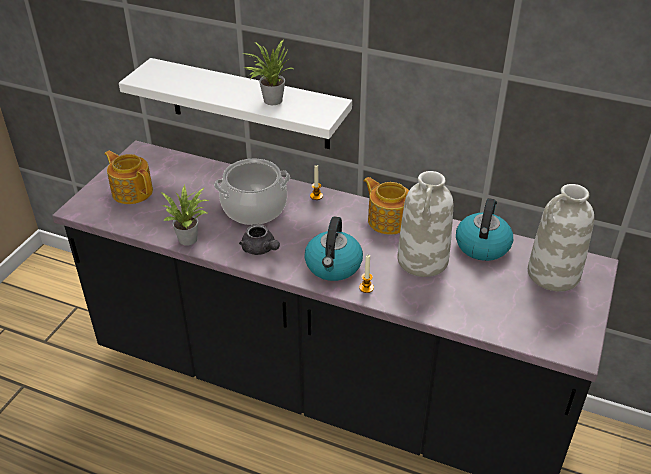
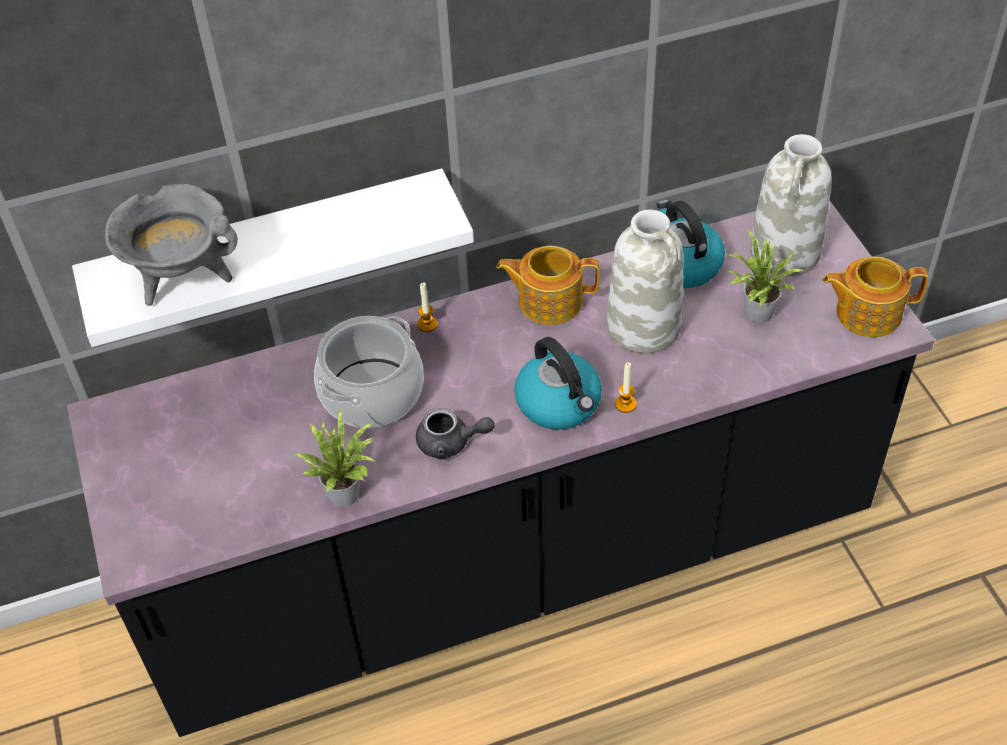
camera: 40 degrees left, 10 degrees up
(132, 191) = (174, 482): teapot -> teapot (866, 312)
(181, 83) = (183, 279): none -> grey cooking pot
(270, 100) = (343, 231): potted plant -> potted plant (755, 314)

